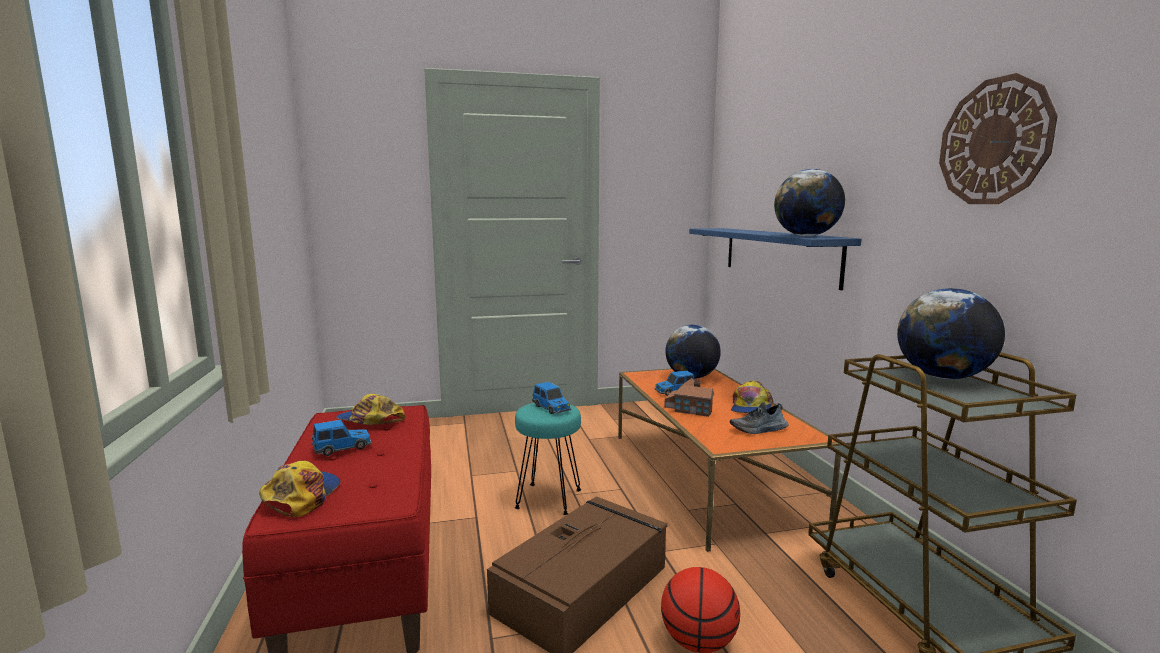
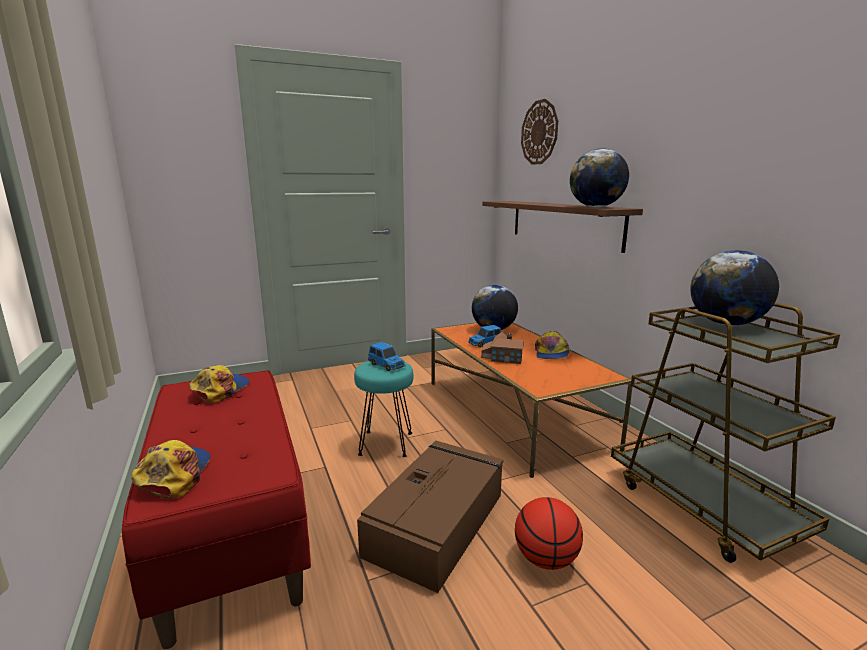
camera: 10 degrees left, 5 degrees up
(342, 448) = (201, 420): toy car -> none
(370, 421) = (220, 390): cap -> cap turned 90 degrees clockwise
(759, 430) = (565, 373): shoe -> none
(778, 254) = (563, 223): blue shelf -> brown shelf
(994, 141) = (771, 125): wall clock -> wall clock (539, 132)

